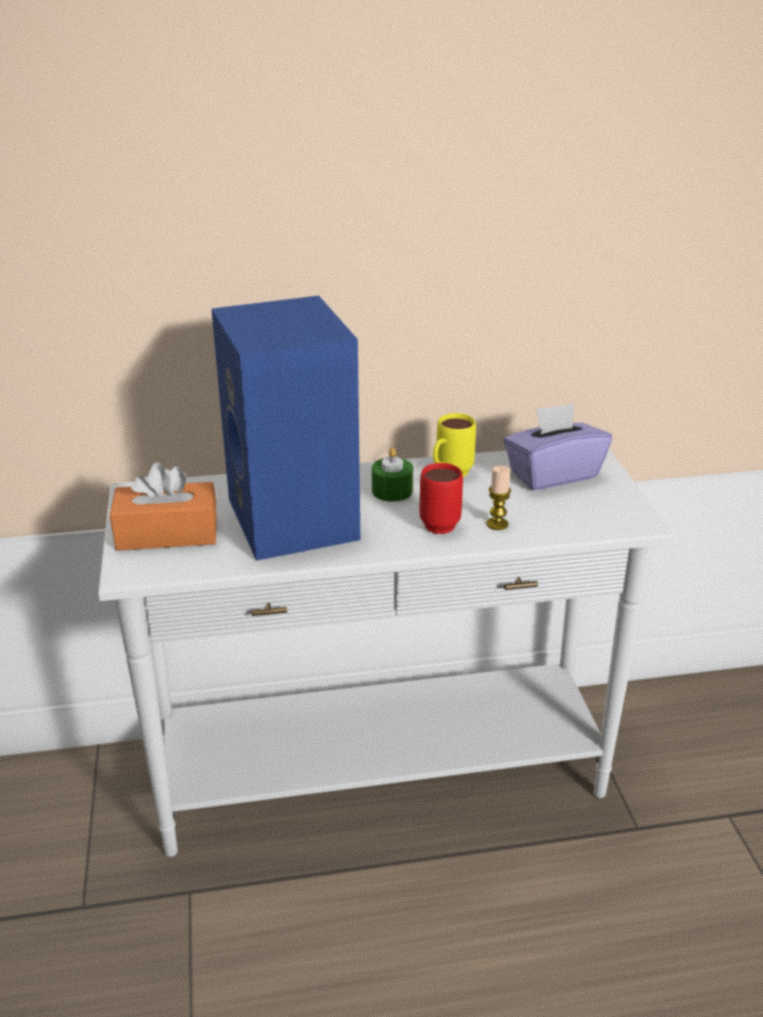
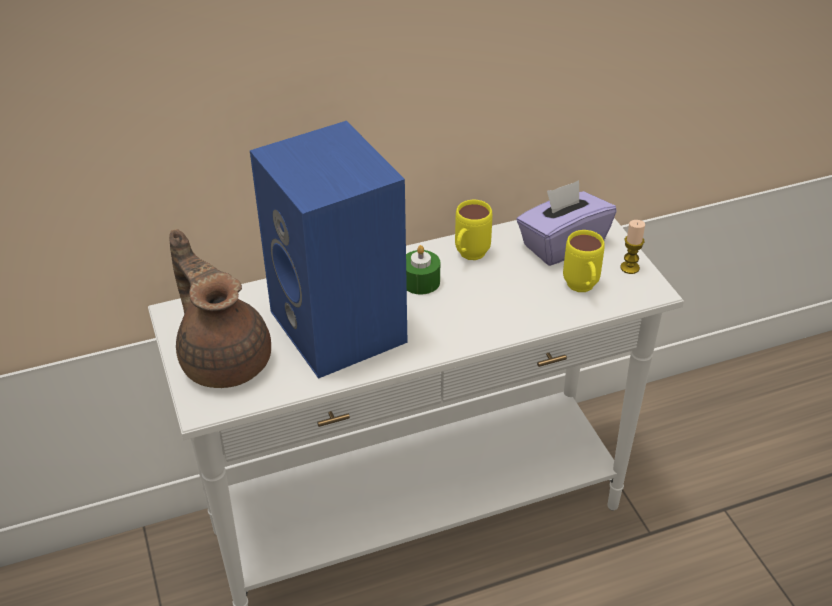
camera: 10 degrees left, 10 degrees up
(167, 533) = (224, 358): orange tissue box -> brown teapot
(436, 522) = (471, 313): red mug -> none
(497, 524) = (526, 308): candle -> candle (629, 268)
(563, 514) = (582, 289): none -> yellow mug

